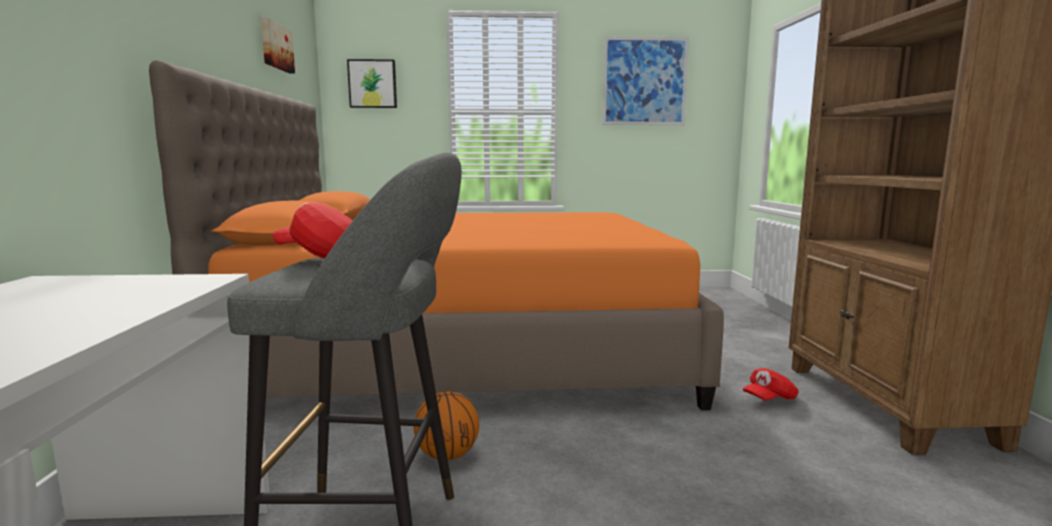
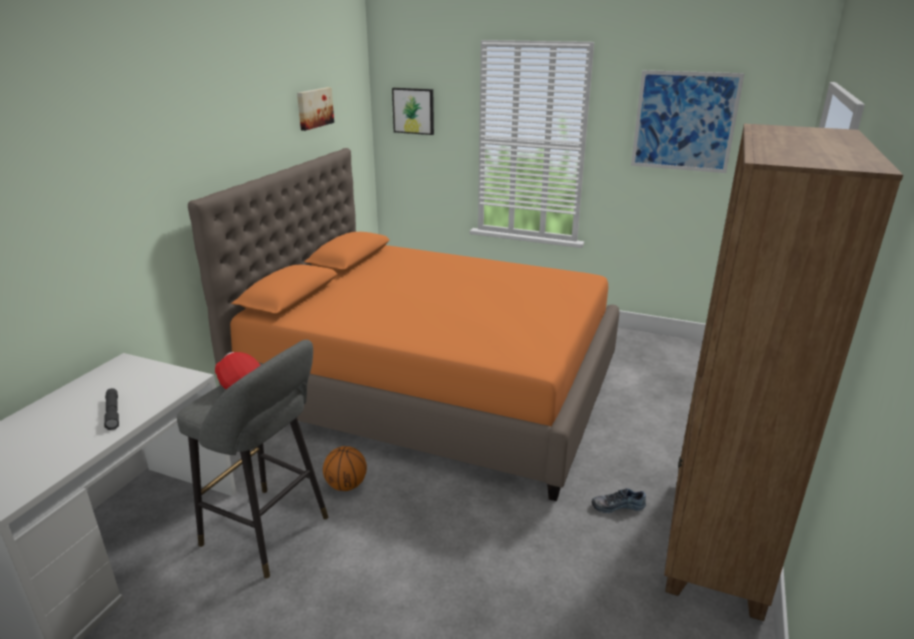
camera: 25 degrees right, 15 degrees up
(63, 317) = (113, 413): none -> grey flashlight
(769, 399) = (617, 505): red cap -> shoe

